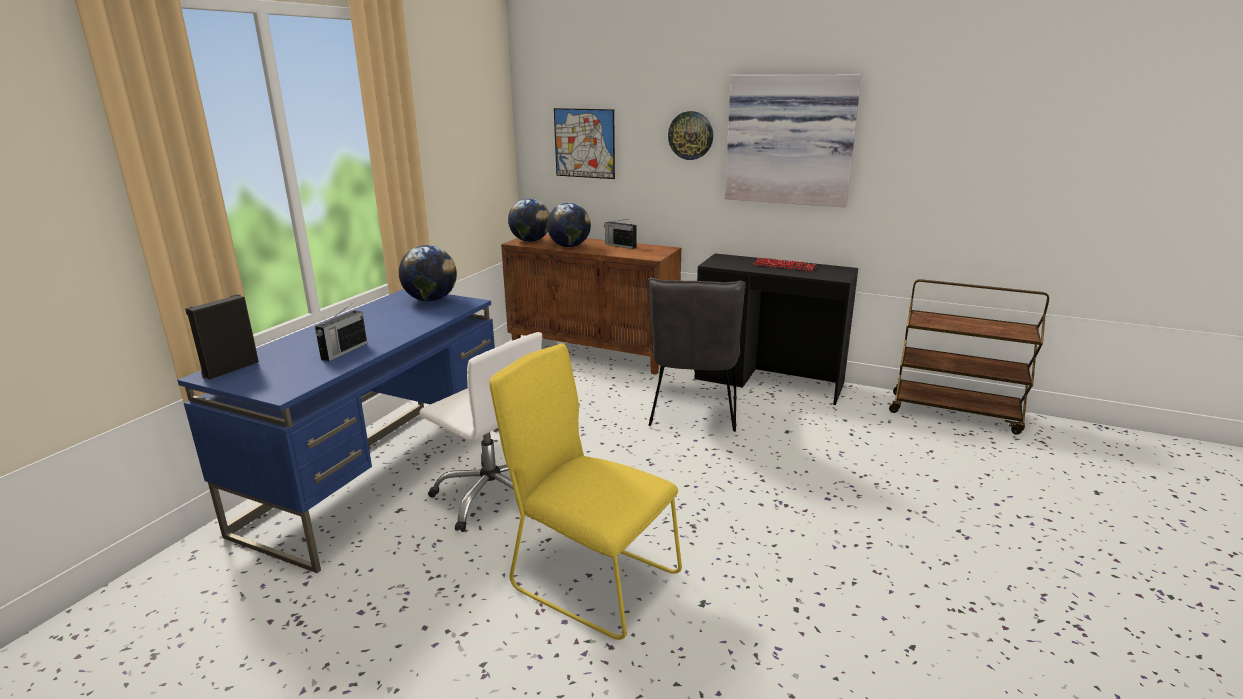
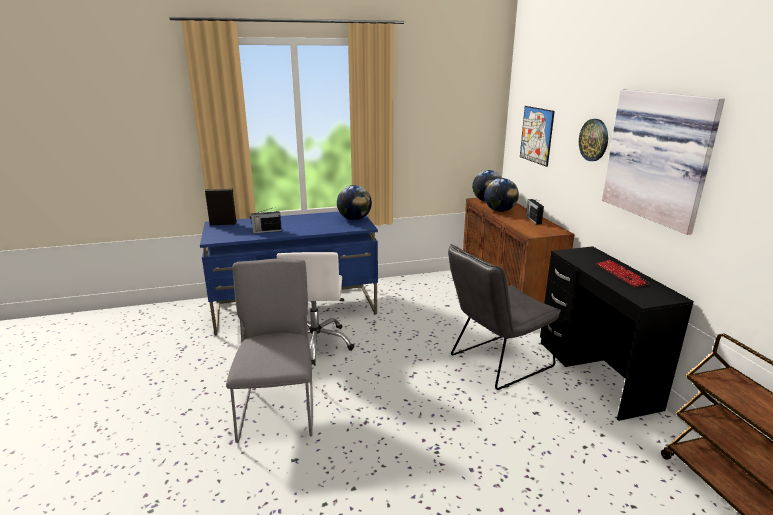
camera: 50 degrees right, 0 degrees up
(589, 579) = (278, 408): yellow chair -> grey chair

